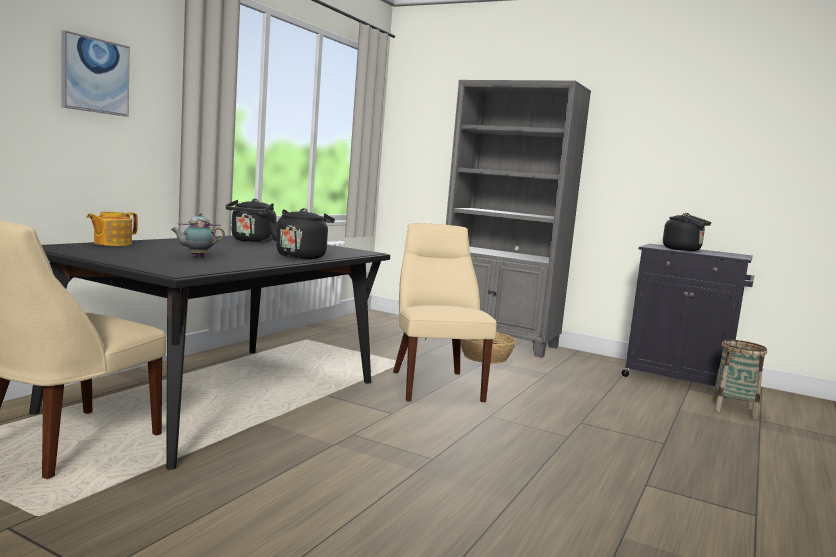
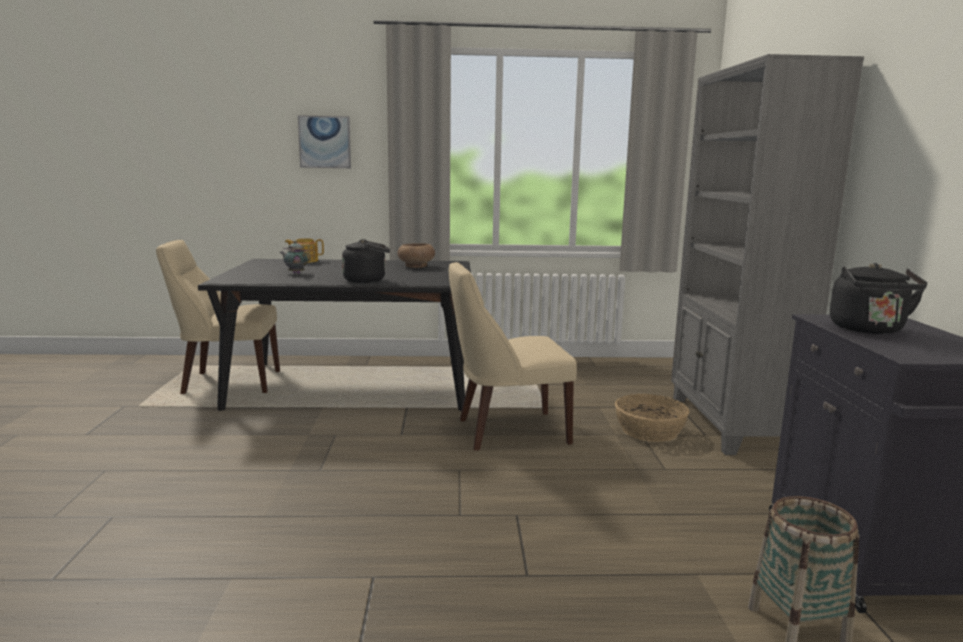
camera: 60 degrees right, 5 degrees up
(252, 241) = (415, 266): black kettle -> brown bowl
(434, 384) = (507, 431): beige chair -> beige chair turned 150 degrees counterclockwise

